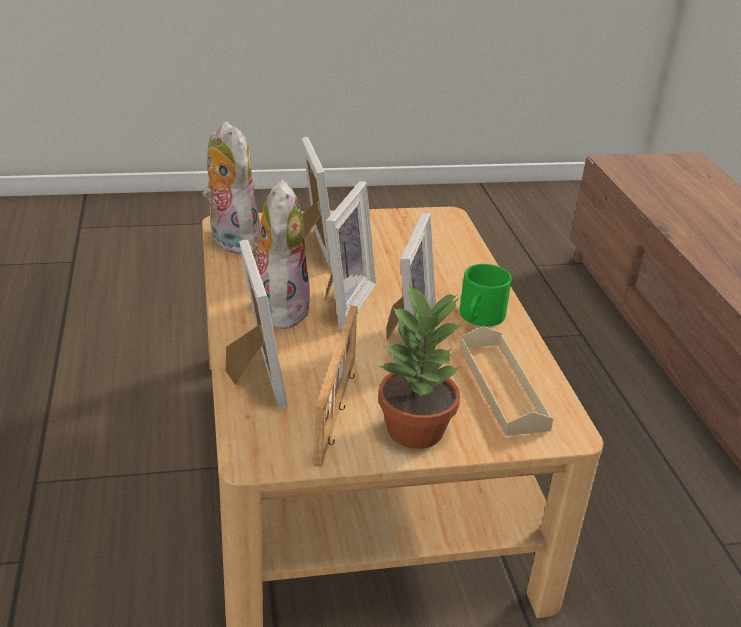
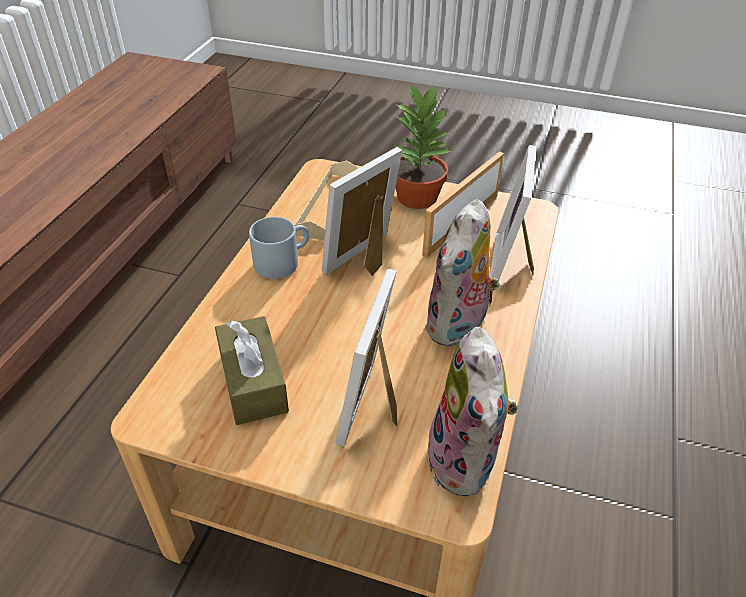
camera: 150 degrees left, 10 degrees up
(341, 302) = (392, 316): picture frame -> none
(404, 243) = (253, 382): none -> brown tissue box
(480, 318) = (282, 261): green mug -> grey mug

